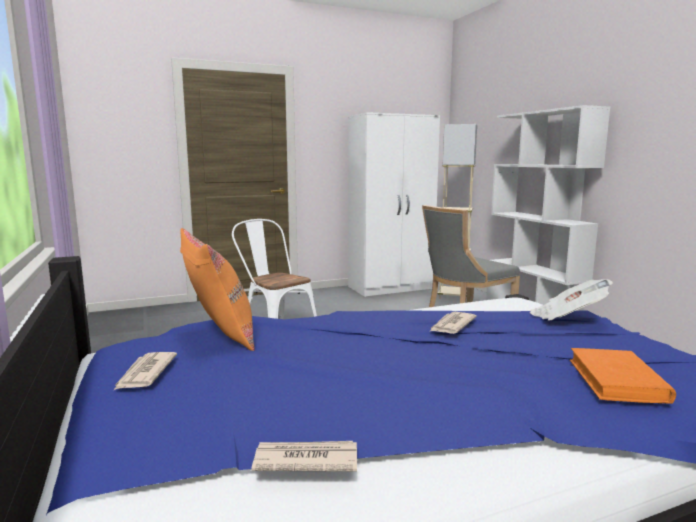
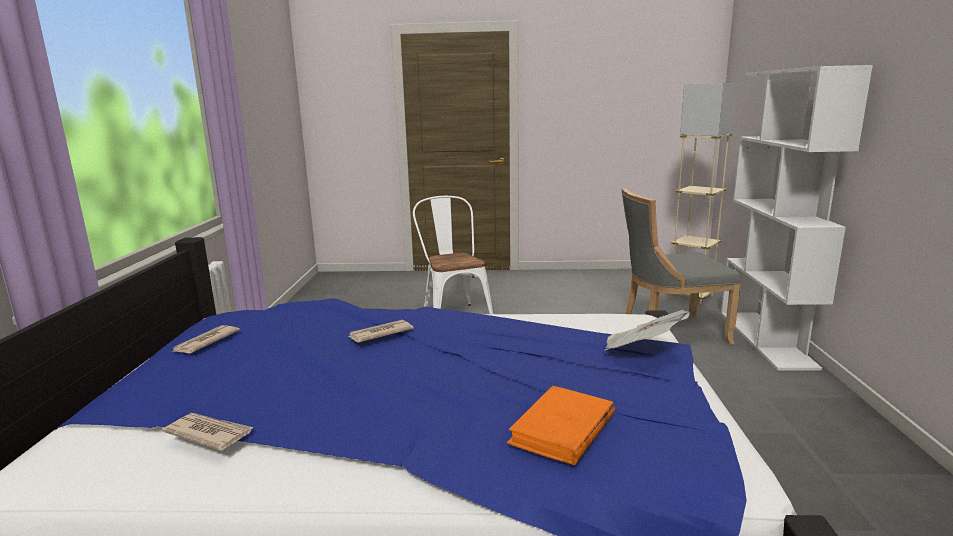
camera: 25 degrees right, 5 degrees up
(219, 336) = (295, 317): orange pillow -> none
(391, 288) = (625, 277): white wardrobe -> none
(451, 325) = (498, 339): newspaper -> newspaper (379, 334)

